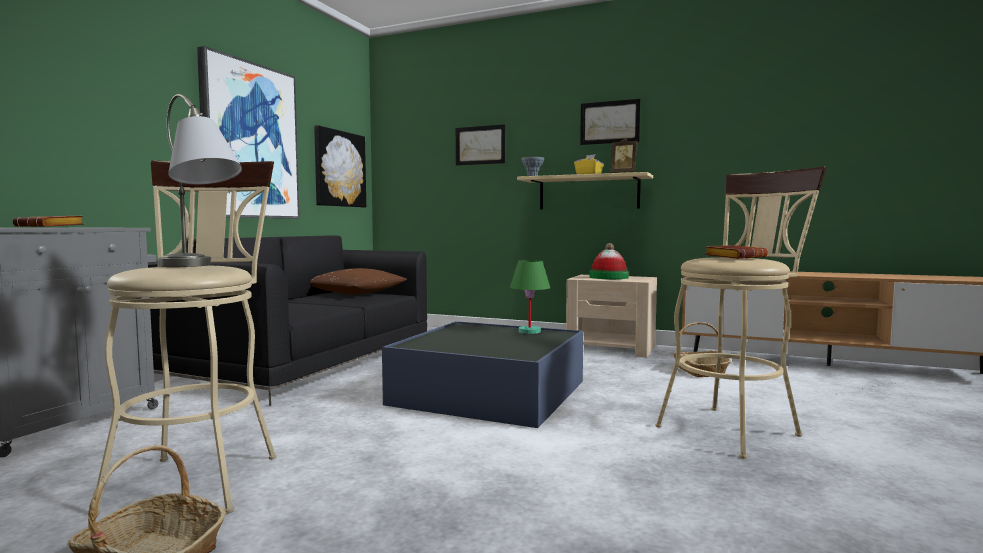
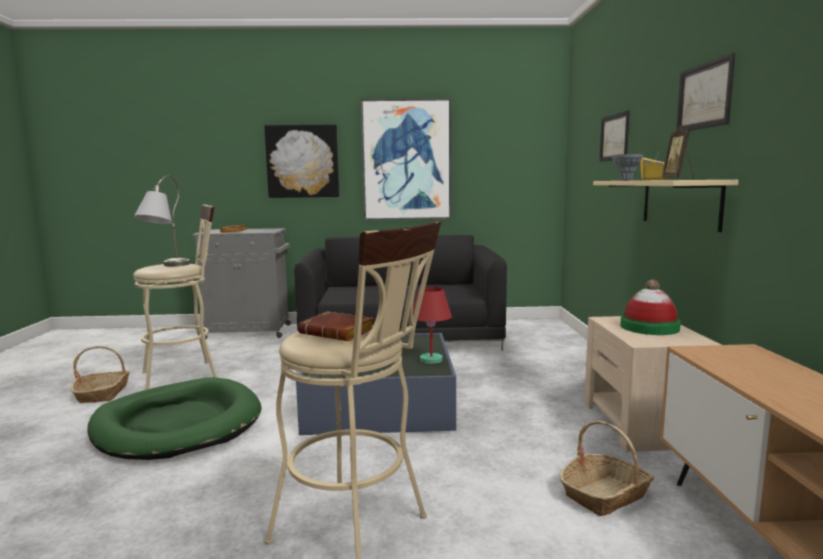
camera: 65 degrees right, 5 degrees up
(339, 169) = (513, 170): picture -> picture (302, 161)
(356, 293) = (453, 289): brown pillow -> none
(425, 488) = (178, 424): none -> green dog bed
(530, 331) = (431, 360): green table lamp -> red table lamp

